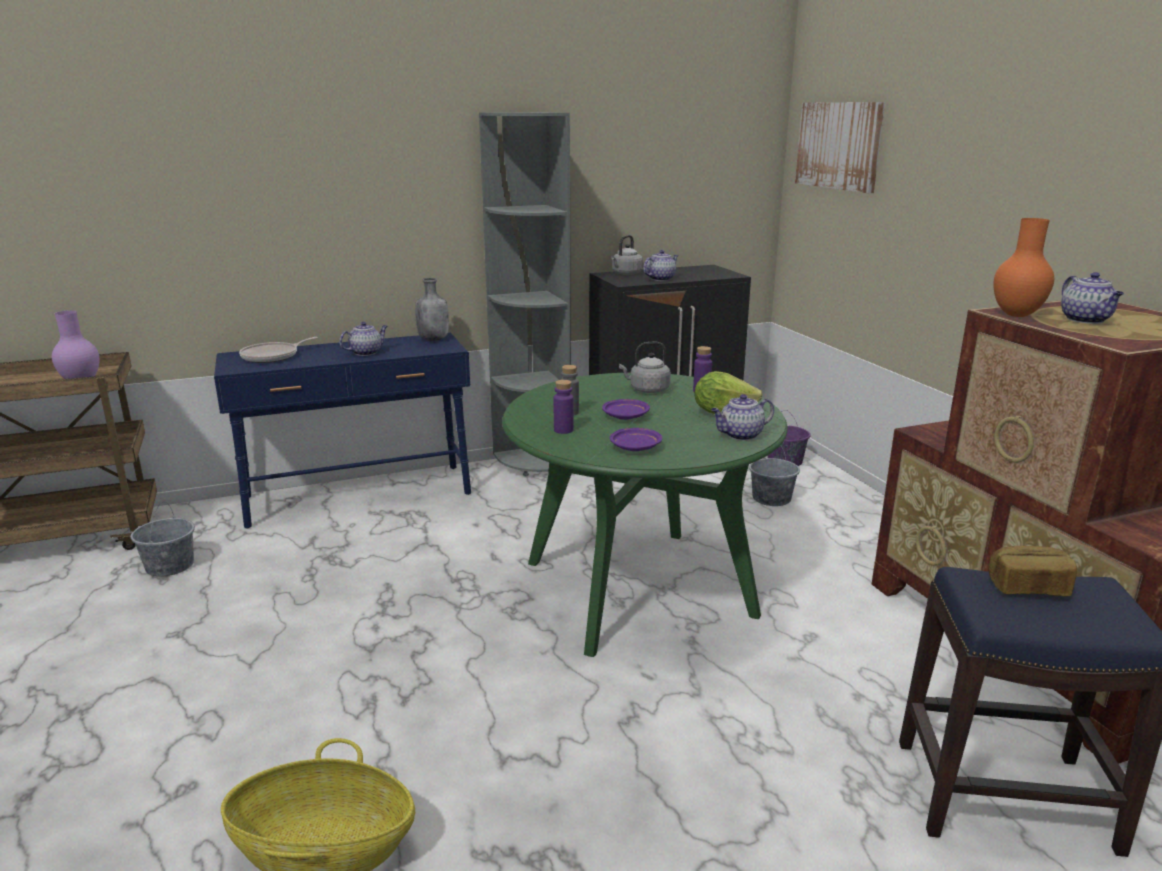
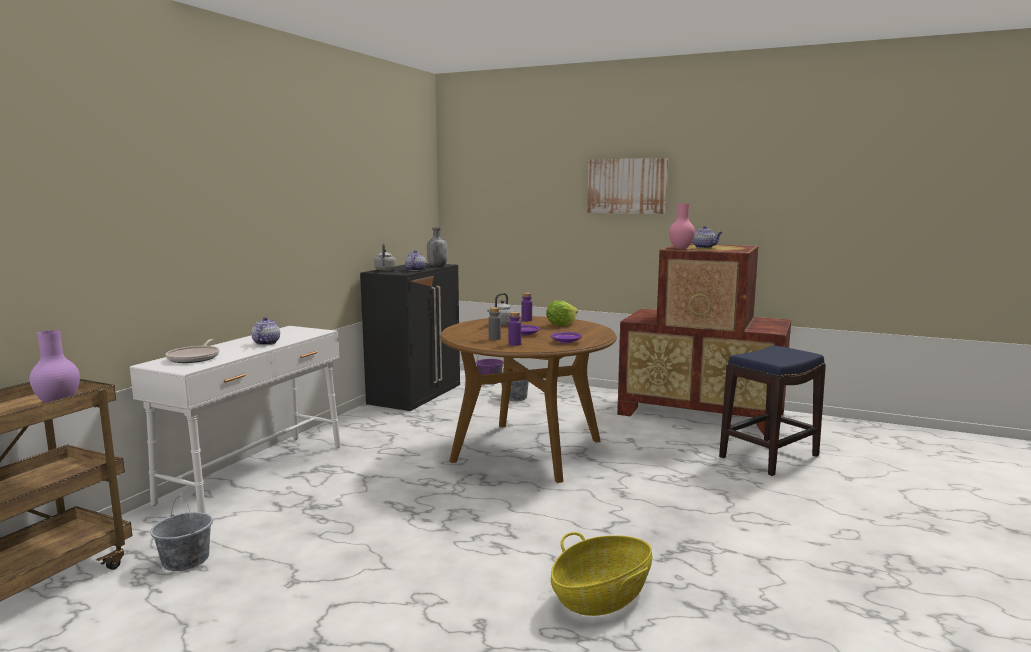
camera: 45 degrees left, 10 degrees down
(358, 496) = (256, 473): blue console table -> white console table
(434, 339) = (291, 329): grey bottle -> grey bottle (437, 266)
(533, 468) = (353, 423): grey bookcase -> none
(638, 588) = (527, 450): green dining table -> brown dining table
(740, 435) = (592, 329): teapot -> none
(839, 145) = (488, 183): picture -> picture (627, 186)
(1018, 315) = (681, 248): orange vase -> pink vase
(1027, 587) = (763, 353): bread -> none

